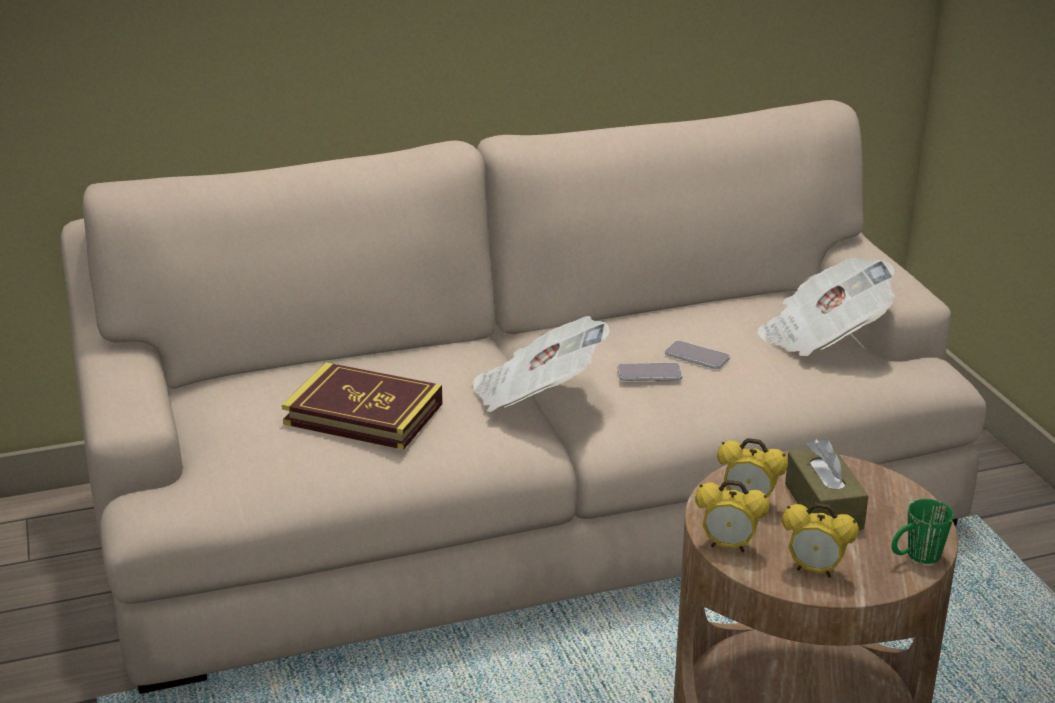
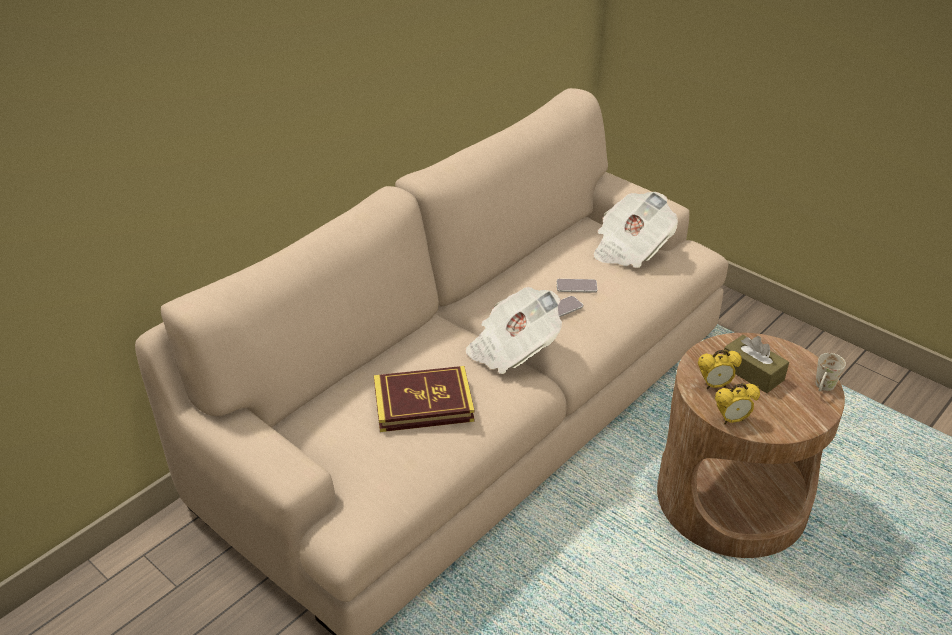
camera: 30 degrees left, 10 degrees up
(814, 570) = (786, 417): alarm clock -> none
(915, 558) = (823, 388): green mug -> white mug

